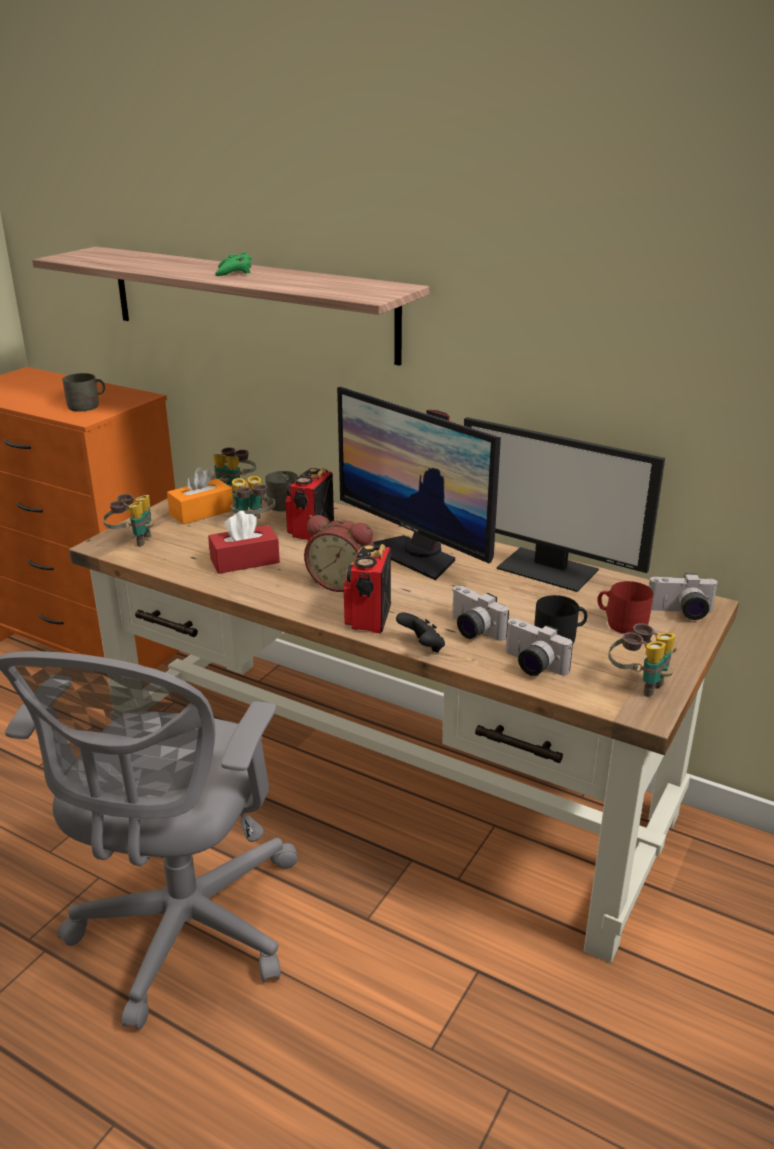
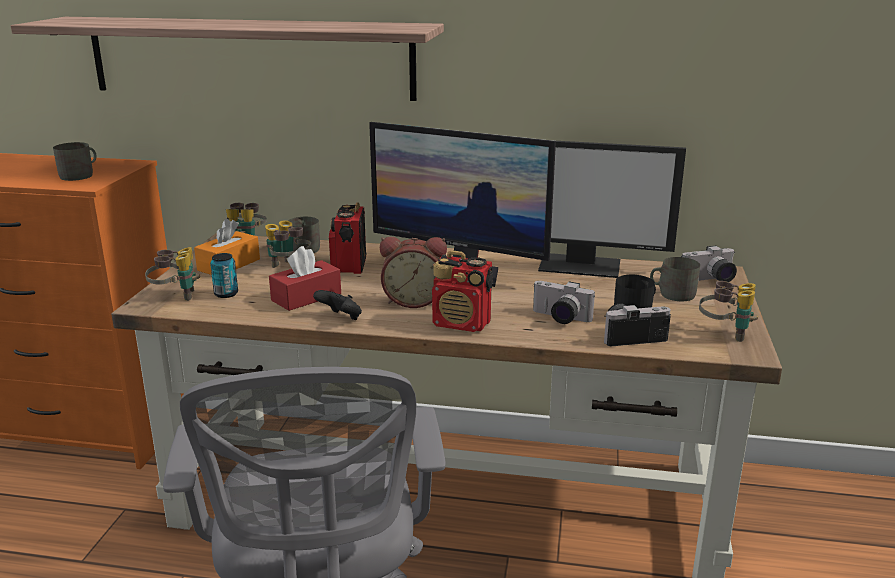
camera: 20 degrees left, 5 degrees down
(177, 545) = (226, 294): none -> can
(234, 271) = (245, 23): green game controller -> none
(368, 618) = (462, 324): radio -> radio turned 60 degrees counterclockwise
(422, 647) = (529, 337): black game controller -> black game controller (340, 318)
(531, 665) = (631, 336): camera -> camera turned 150 degrees clockwise
(621, 622) = (672, 294): red mug -> grey mug

